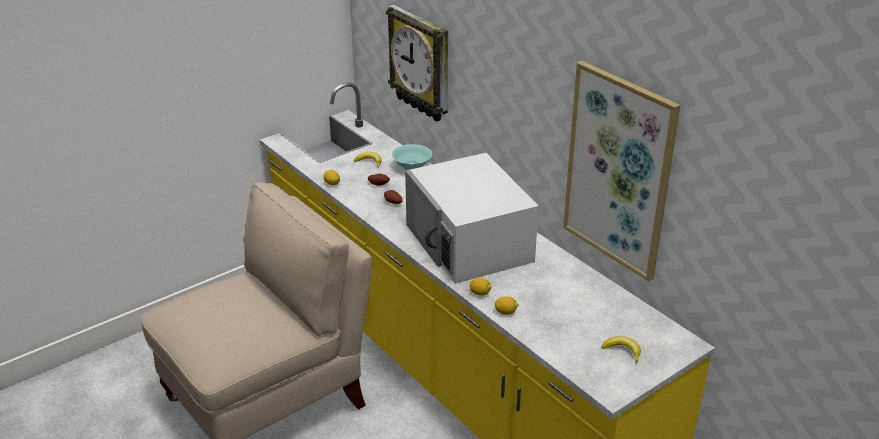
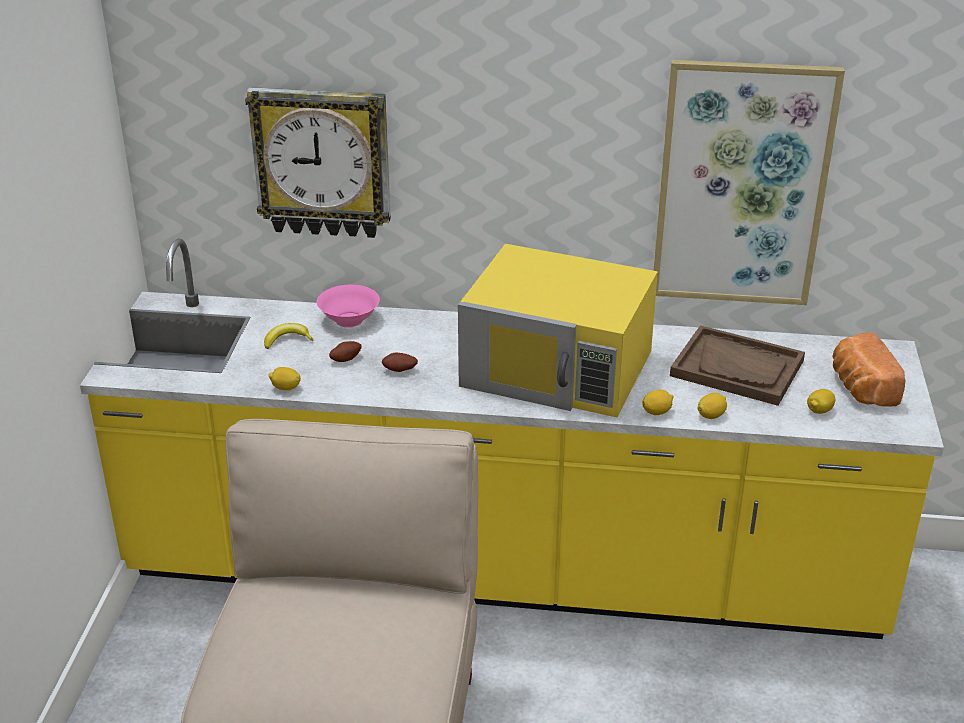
camera: 45 degrees left, 0 degrees up
(412, 167) = (350, 320): turquoise bowl -> pink bowl
(469, 243) = (558, 368): white microwave -> yellow microwave
(567, 298) = (737, 368): none -> brown tray
(572, 347) = (819, 411): none -> lemon
(623, 351) = (860, 388): banana -> bread

